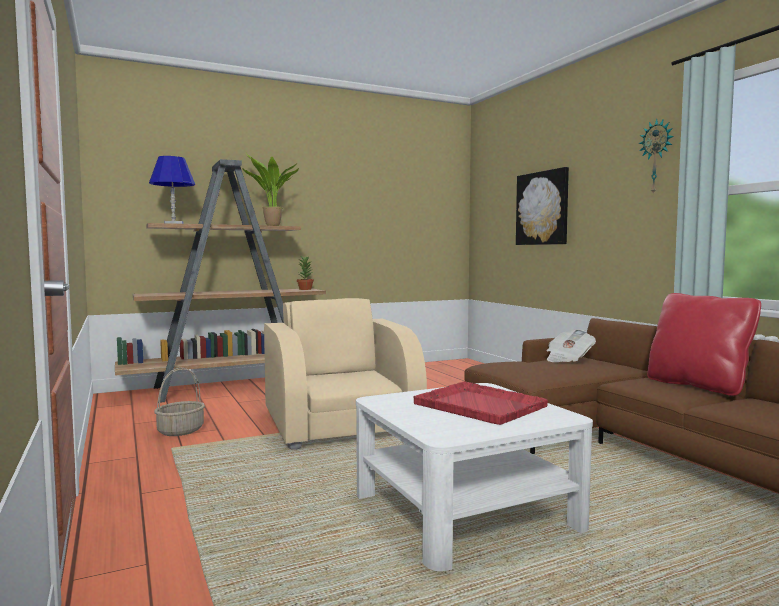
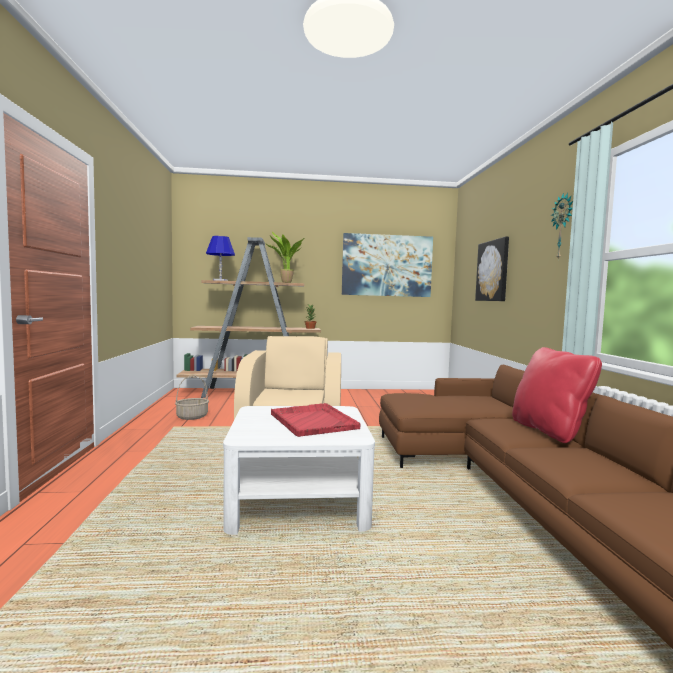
camera: 20 degrees right, 0 degrees up
(393, 202) = (387, 265): none -> picture
(568, 359) = (466, 396): newspaper -> none

